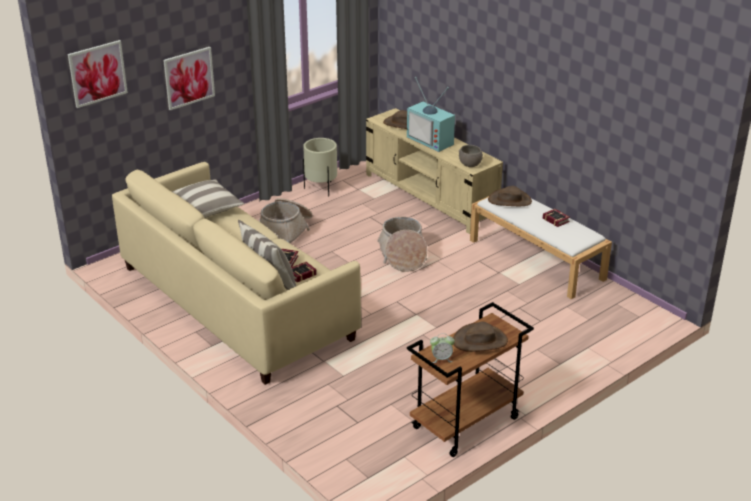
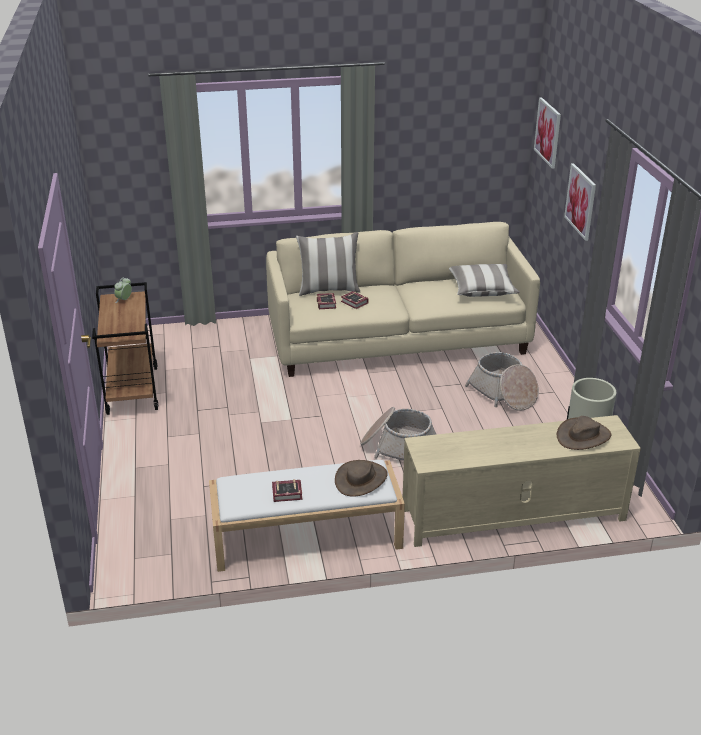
camera: 120 degrees right, 0 degrees up
(432, 140) = (518, 441): television -> none
(469, 164) = (432, 445): grey bowl -> none
(480, 341) = (120, 321): brown hat -> none

